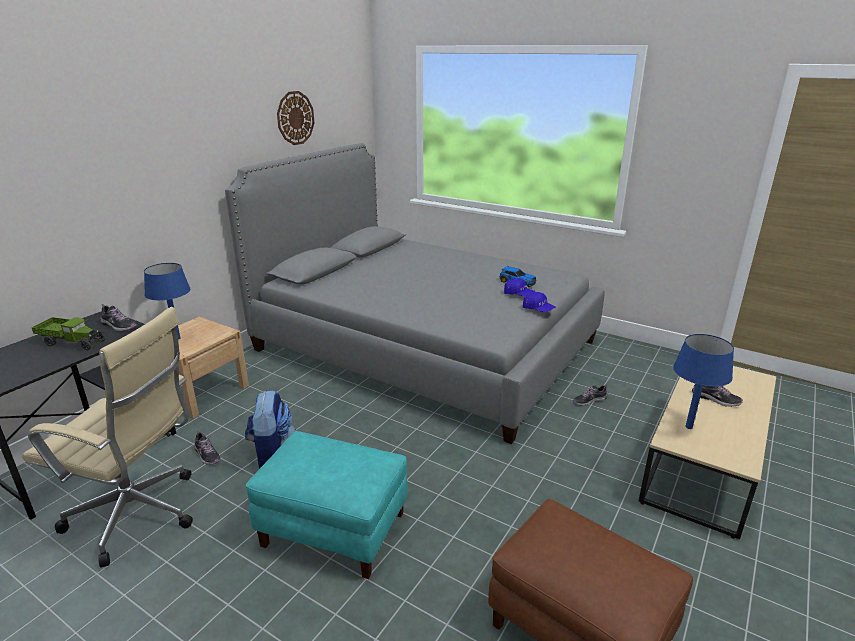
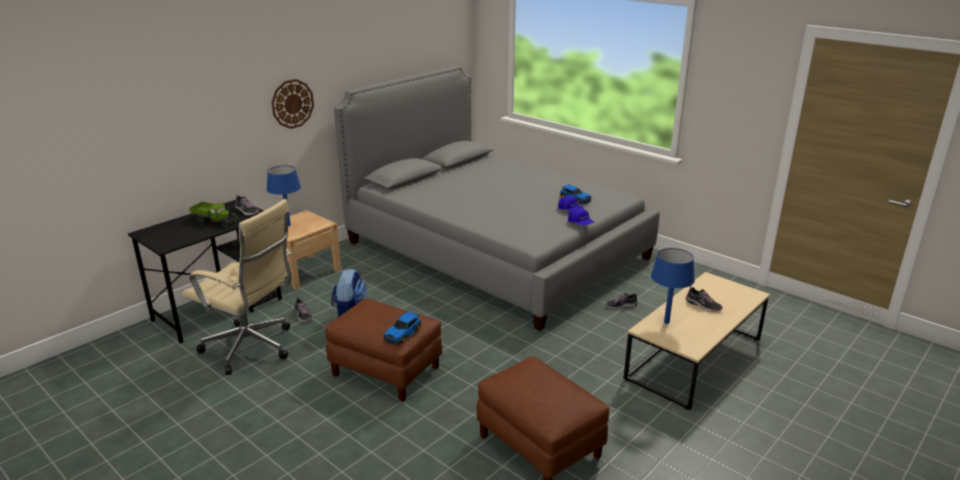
camera: 10 degrees right, 0 degrees up
(295, 118) = (398, 46): wall clock -> wall clock (292, 103)
(335, 528) = (386, 371): turquoise ottoman -> brown ottoman
(362, 484) = (403, 333): none -> toy car

